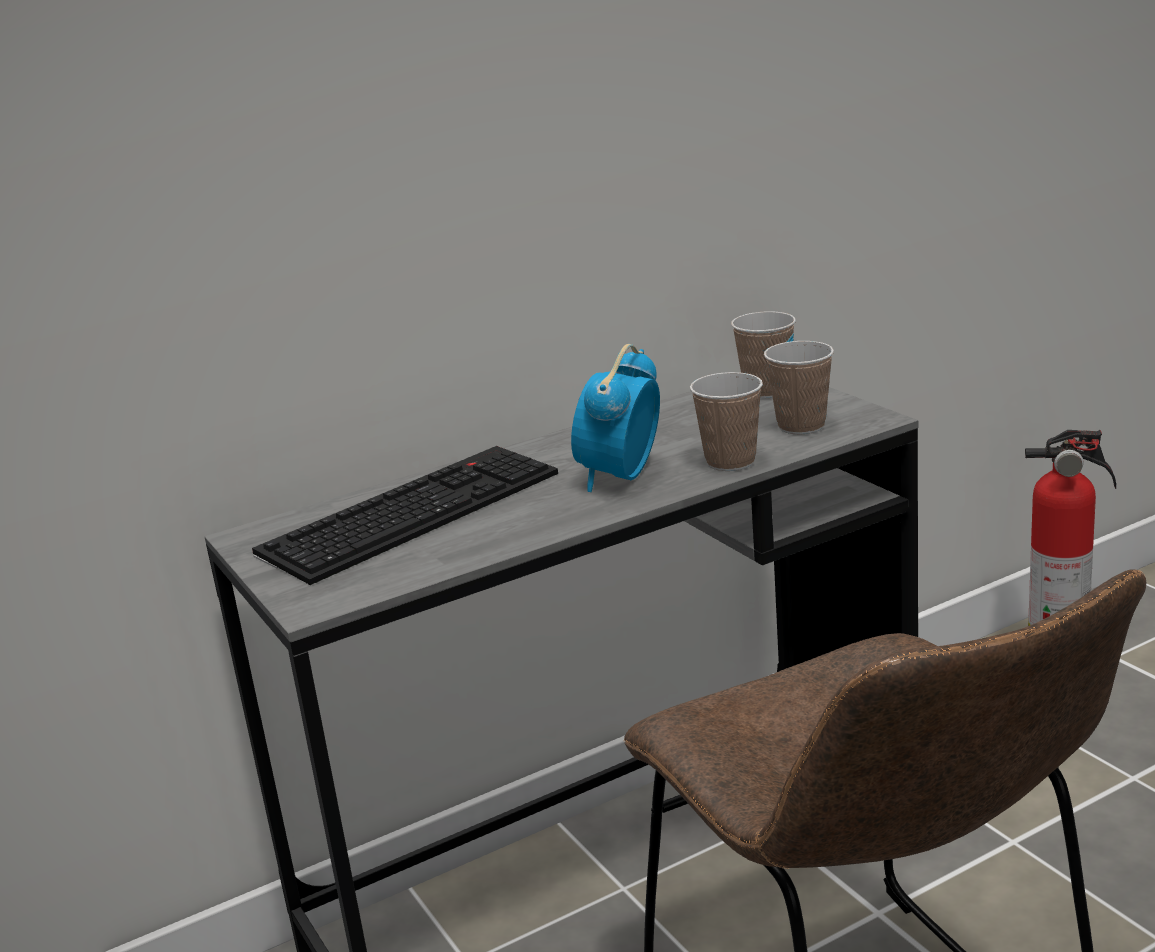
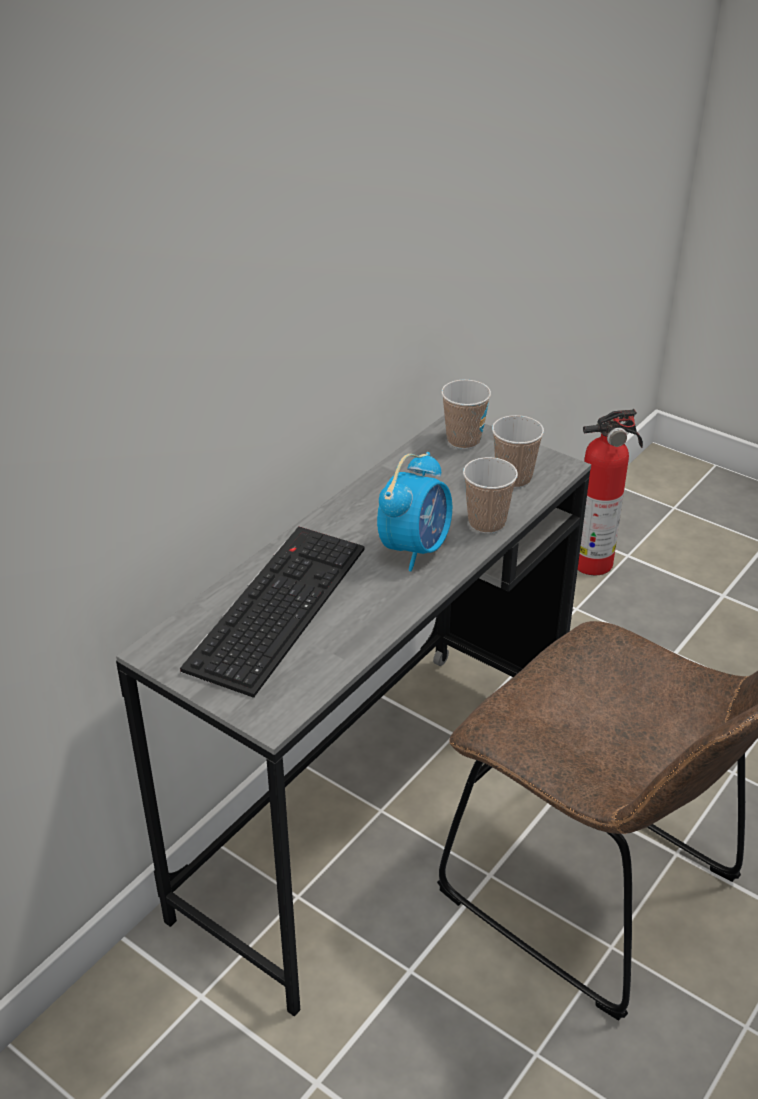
camera: 25 degrees left, 15 degrees up
(620, 477) = (415, 548): alarm clock -> alarm clock turned 150 degrees counterclockwise

